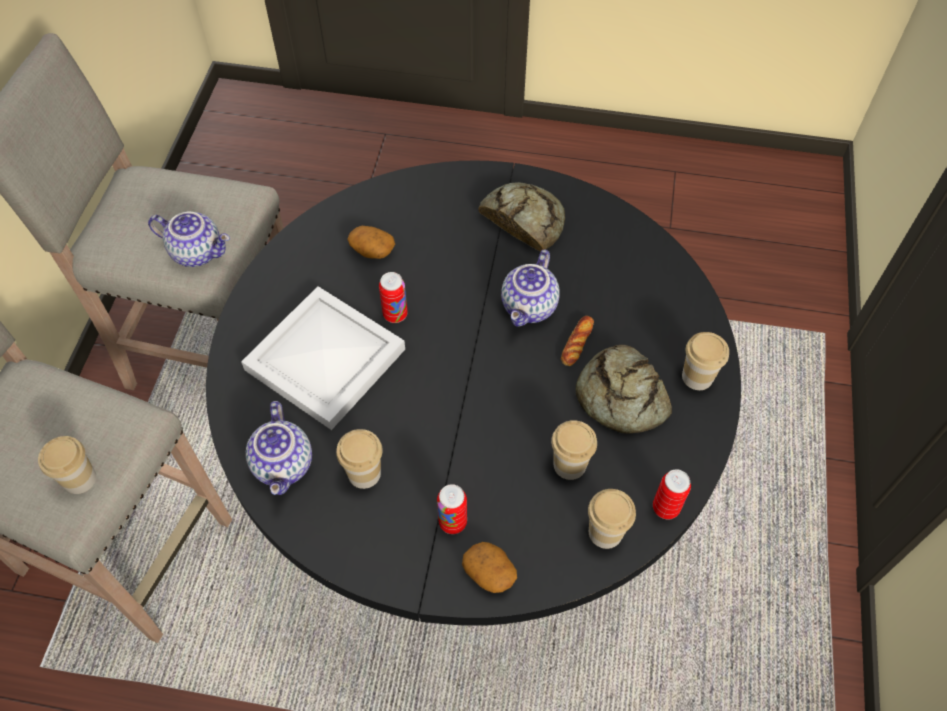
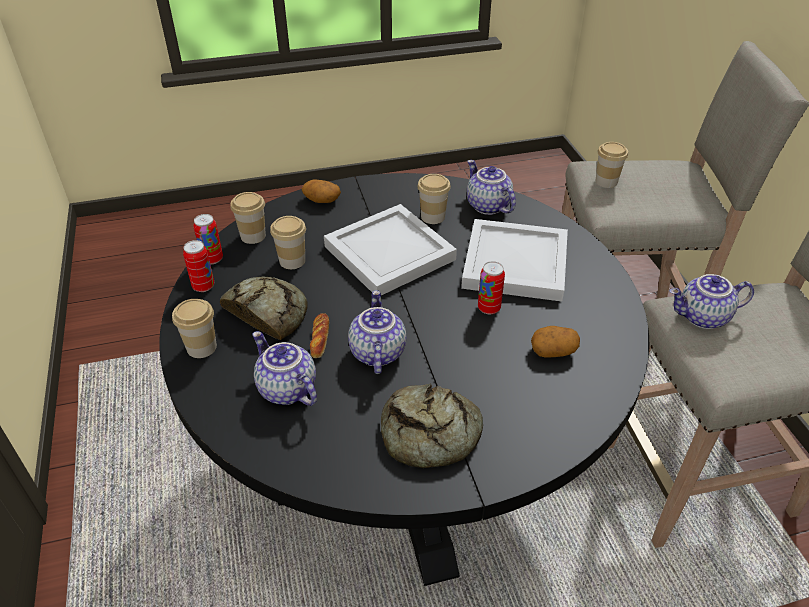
camera: 155 degrees right, 15 degrees down
(449, 430) = (391, 253): none -> white tray
(452, 522) = (358, 212): can -> can (203, 286)
(627, 300) = (286, 390): none -> teapot

